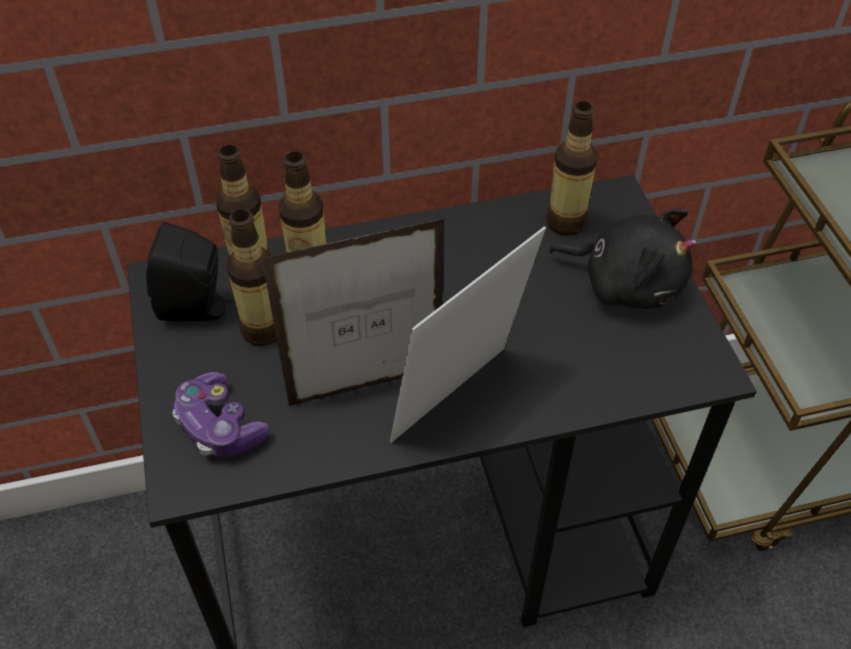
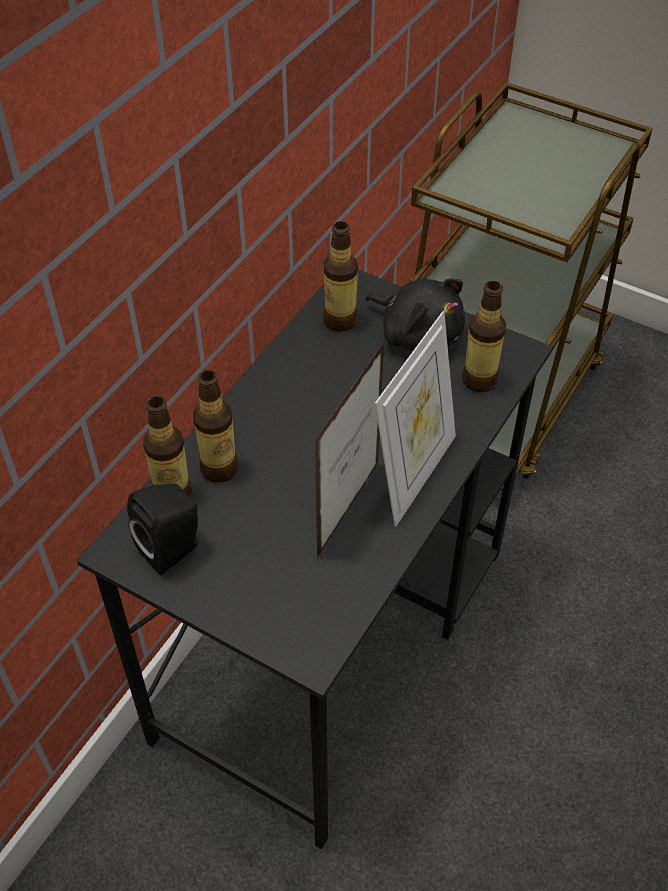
camera: 45 degrees left, 0 degrees up
(220, 426) = (290, 605): game controller -> none
(263, 330) = (237, 527): bottle -> bottle (479, 380)
(460, 403) = (414, 474): picture frame -> picture frame turned 150 degrees counterclockwise
(626, 283) = (418, 334): black plush toy -> black plush toy turned 60 degrees clockwise

